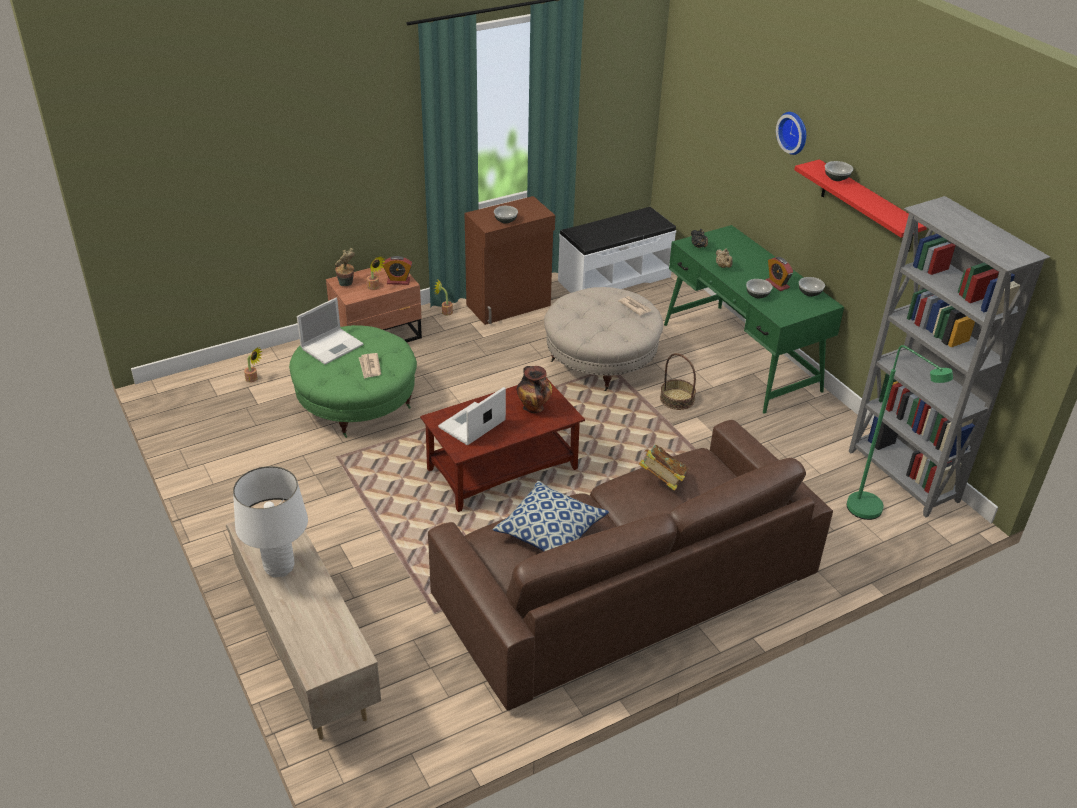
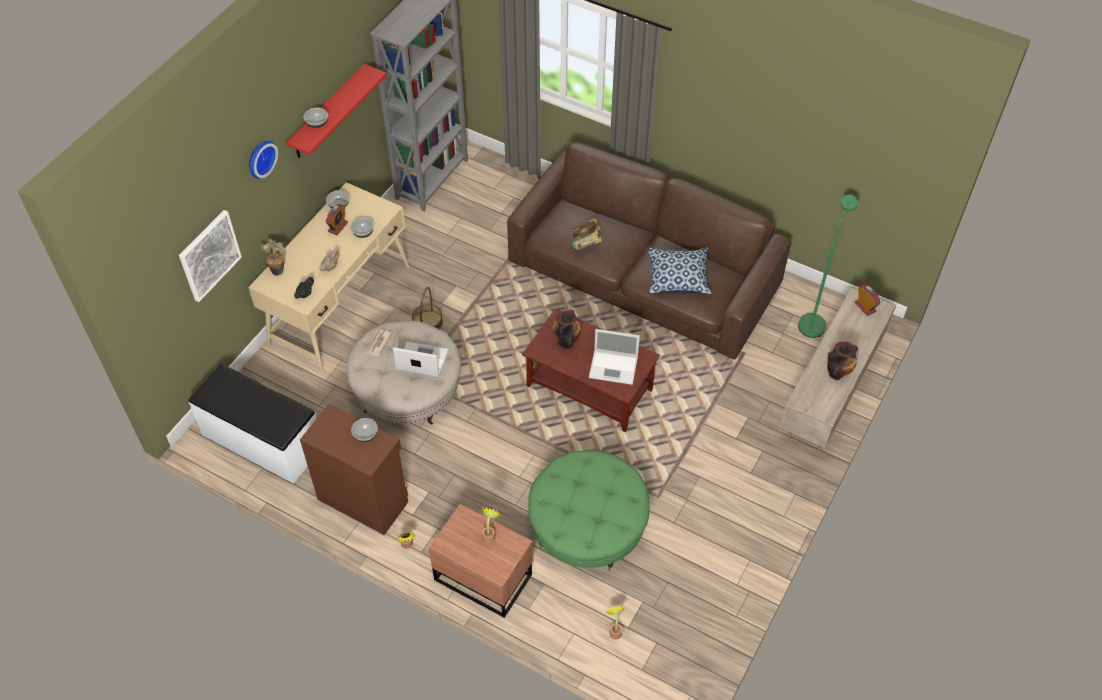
camera: 120 degrees left, 15 degrees up
(279, 567) = (837, 372): white table lamp -> vase
(333, 346) = (588, 519): laptop -> laptop (421, 360)
(346, 284) = (499, 562): potted plant -> potted plant (278, 269)
(370, 367) = (595, 474): newspaper -> none
(398, 281) = (465, 523): alarm clock -> alarm clock (865, 307)
(726, 142) = (209, 255): none -> picture
(740, 357) = (340, 305): green desk -> beige desk
(872, 513) = (483, 184): green floor lamp -> green floor lamp (814, 321)

